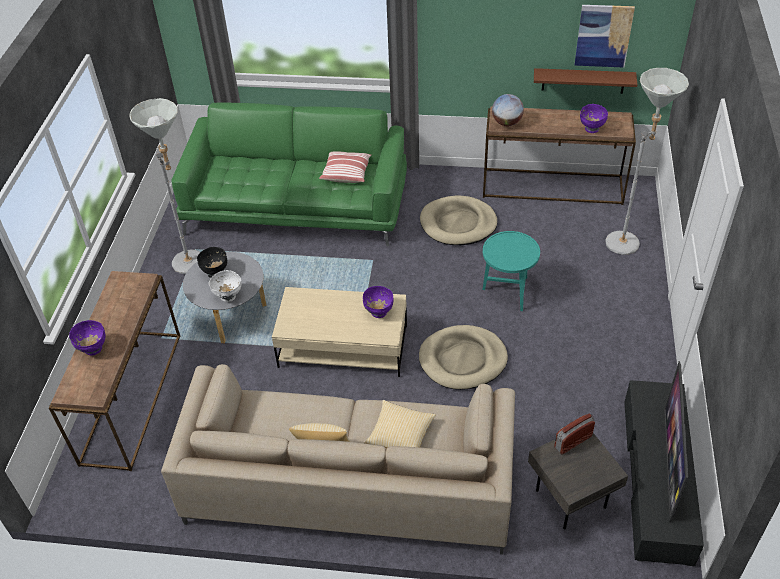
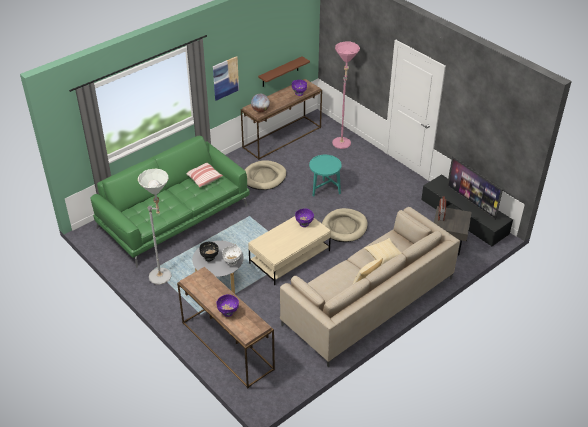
camera: 50 degrees left, 5 degrees down
(603, 36) = (286, 43): picture -> picture (225, 78)
(628, 241) = (342, 141): grey floor lamp -> pink floor lamp

